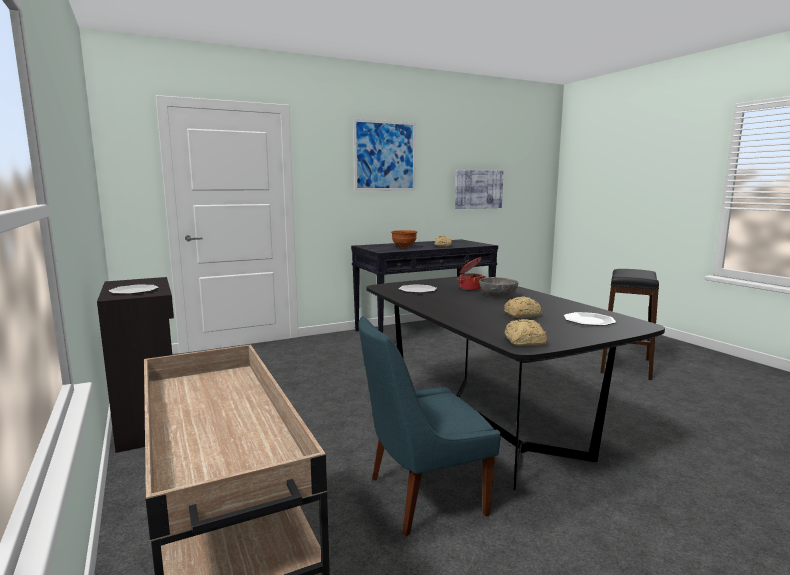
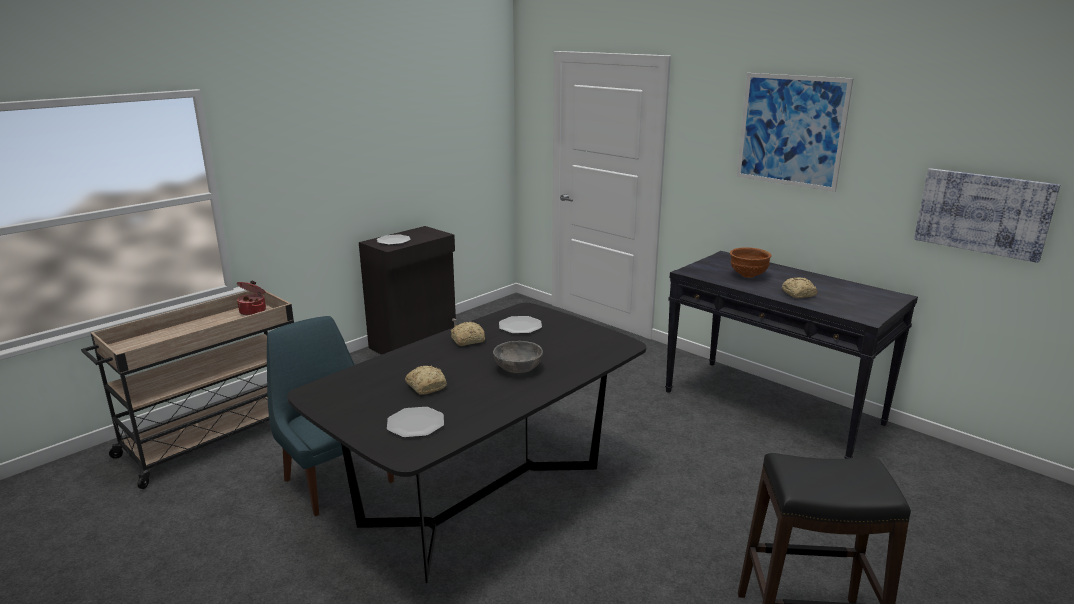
camera: 70 degrees right, 10 degrees up
(470, 288) = (554, 350): cooking pot -> cooking pot (253, 311)
(524, 342) = (323, 393): bread -> bread (467, 340)

